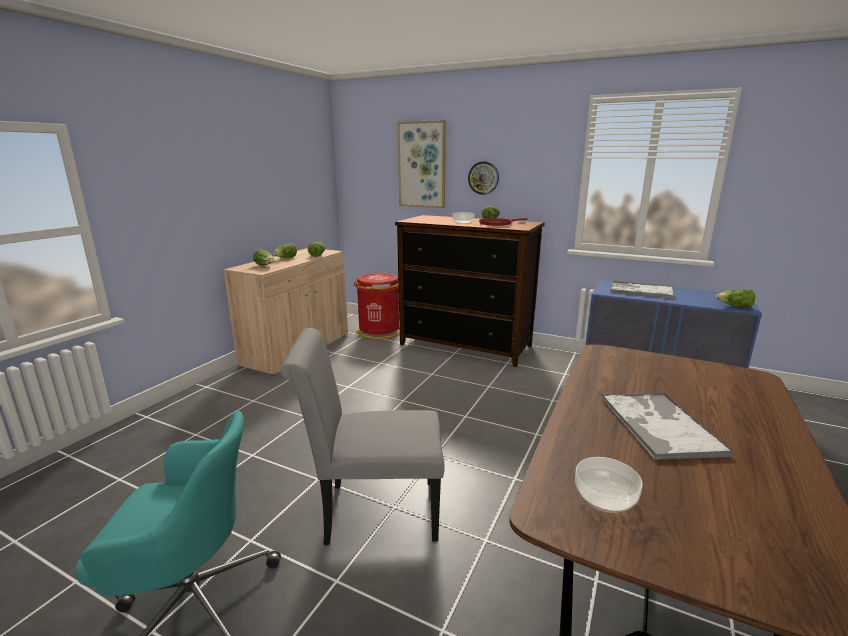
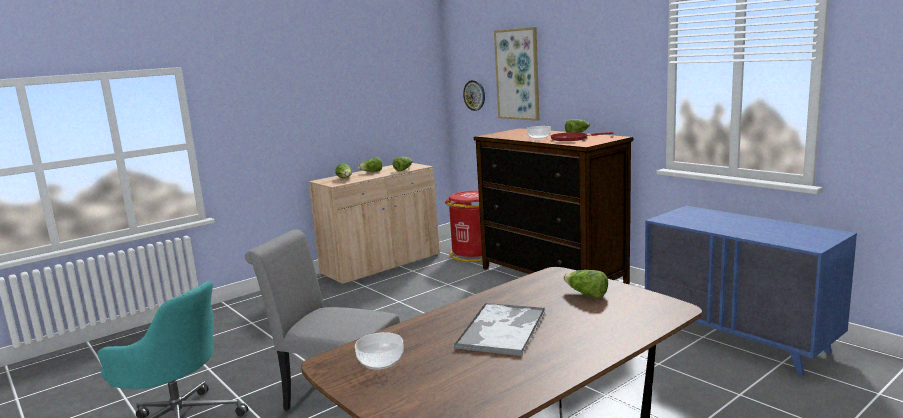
camera: 25 degrees right, 5 degrees down
(483, 178) = (573, 87): wall clock -> wall clock (474, 95)
(640, 290) = (713, 220): tray -> none
(735, 307) = (800, 243): lettuce -> lettuce (586, 294)

